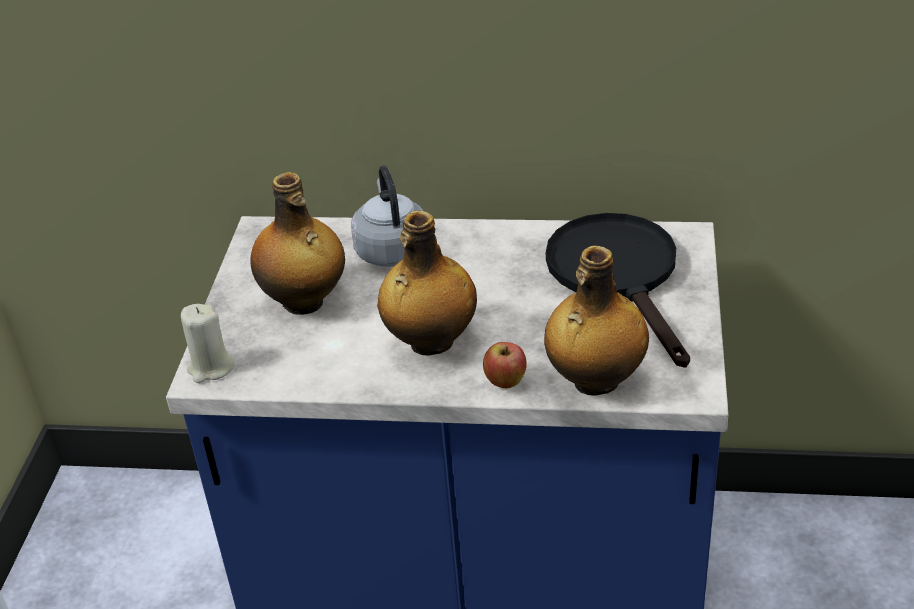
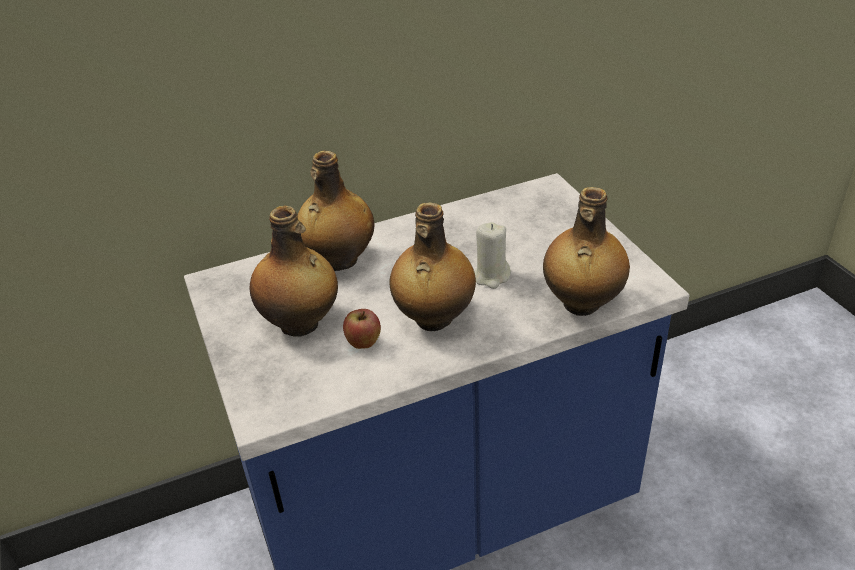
camera: 30 degrees left, 0 degrees up
(210, 368) = (261, 406): beige candle -> beige candle (491, 276)
(391, 249) = (339, 261): grey kettle -> bottle
(505, 383) = (518, 328): apple -> apple (364, 344)
(619, 276) = (529, 226): black frying pan -> none

